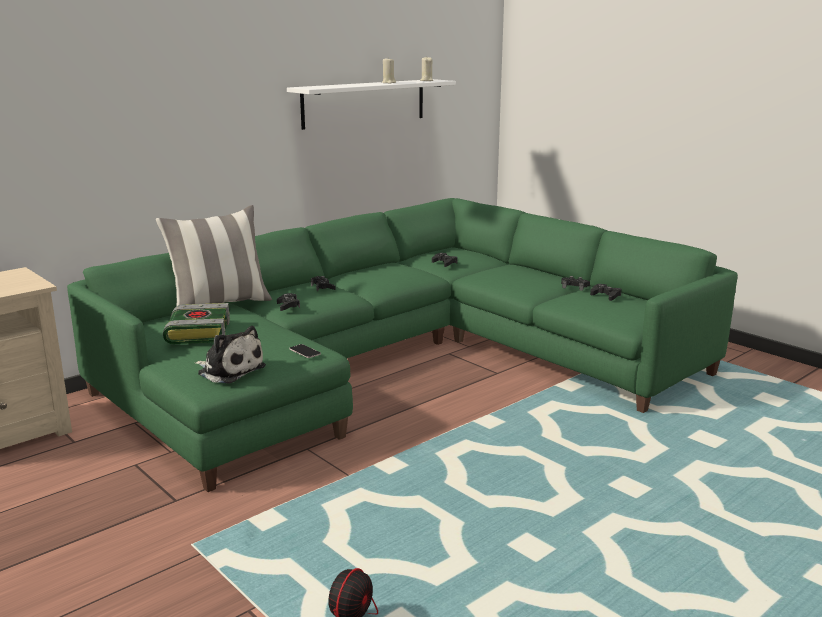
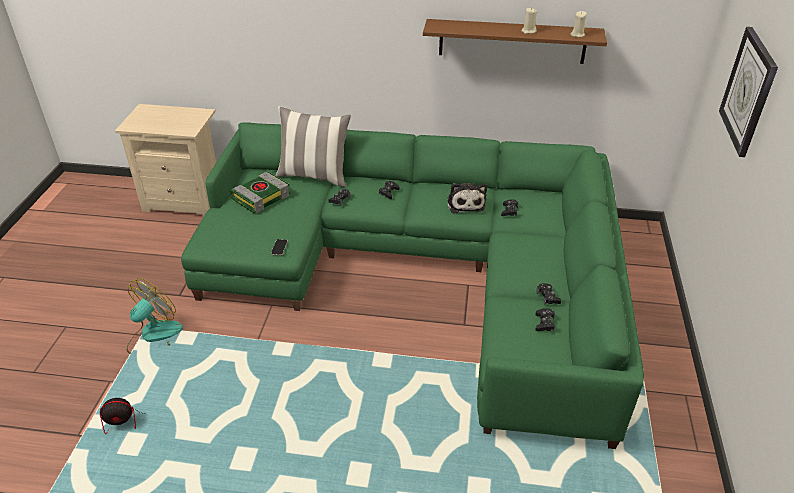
camera: 50 degrees right, 20 degrees up
(222, 545) = (154, 337): none -> fan
(229, 370) = (228, 238): plush toy -> plush toy (465, 203)
(364, 103) = (512, 41): white shelf -> brown shelf
(600, 76) = (748, 91): none -> wall clock

